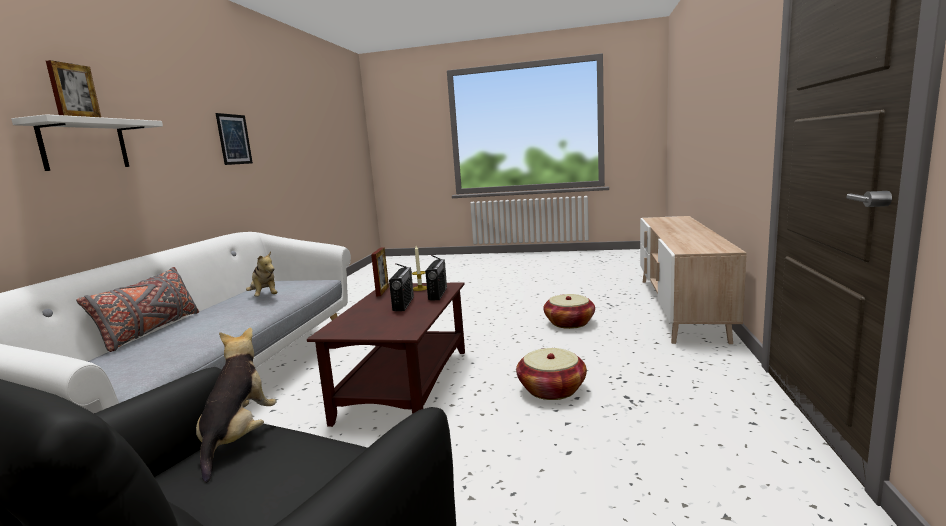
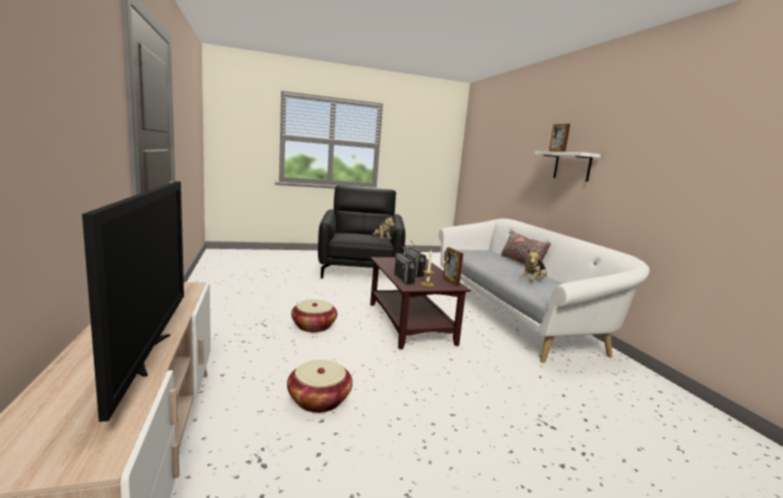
camera: 150 degrees right, 0 degrees up
(234, 139) = (697, 169): picture -> none
(265, 297) = (533, 281): plush toy -> plush toy turned 75 degrees counterclockwise
(665, 228) = (148, 354): none -> television

